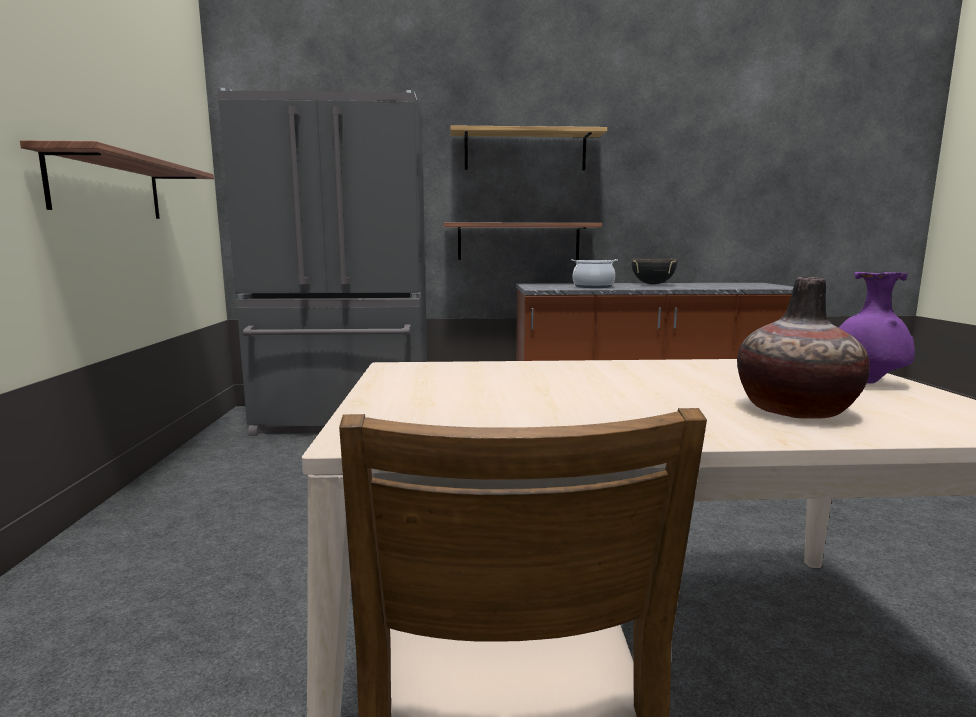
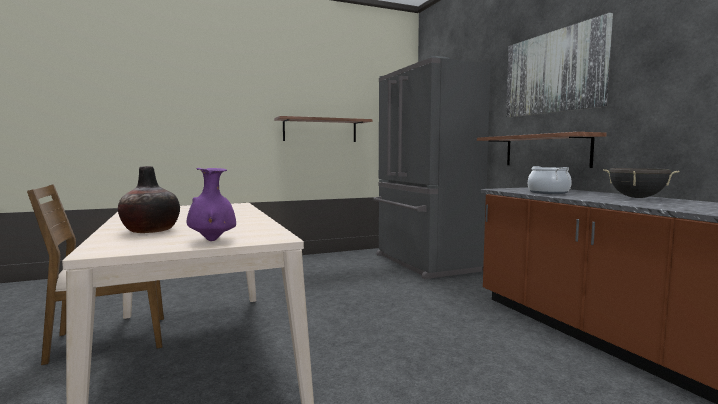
camera: 70 degrees right, 5 degrees down
(525, 151) = (553, 72): shelf -> picture

